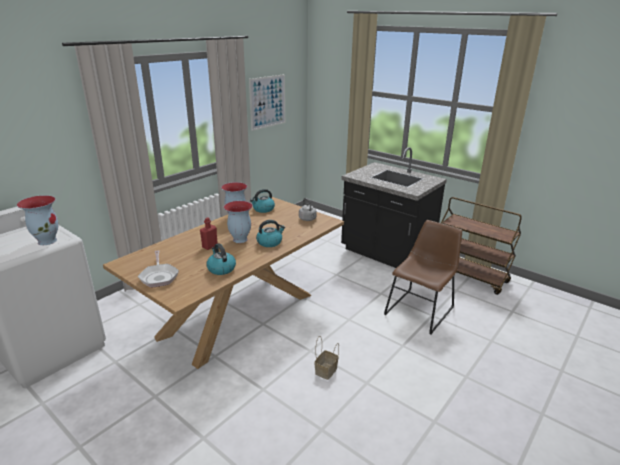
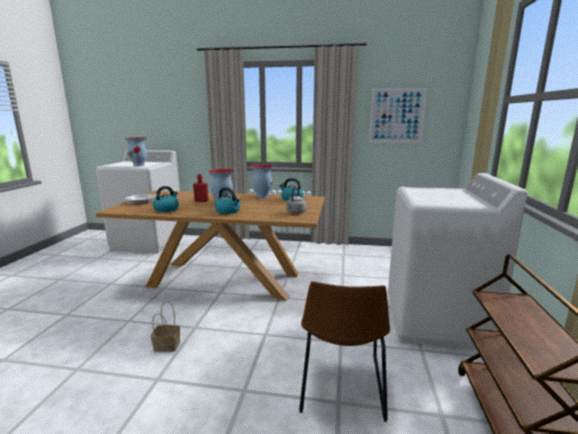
camera: 60 degrees right, 10 degrees down
(386, 254) = (435, 321): black counter -> white washing machine
(420, 309) = (341, 386): brown chair -> brown chair turned 90 degrees clockwise

